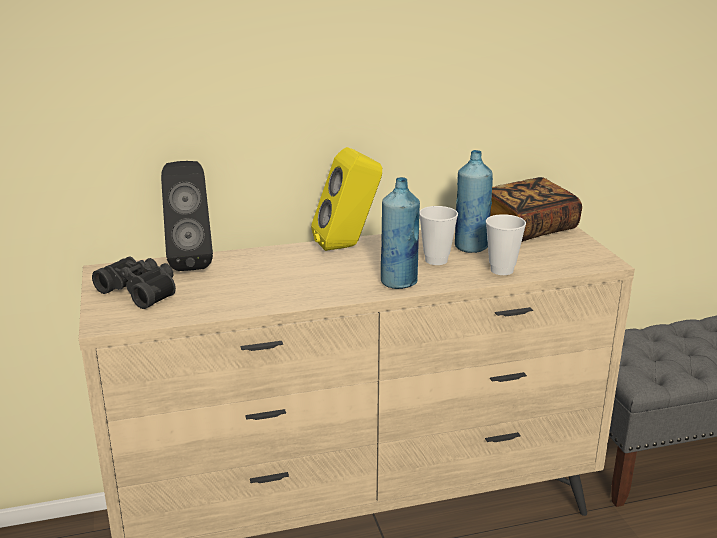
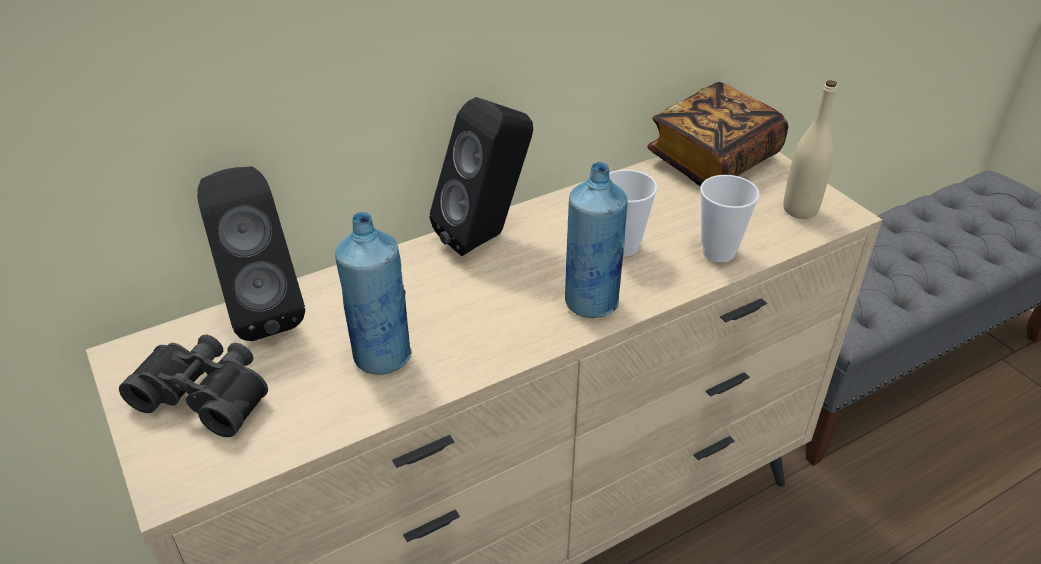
camera: 15 degrees left, 15 degrees up
(348, 246) = (487, 237): yellow speaker -> black speaker
(471, 247) = (656, 211): blue bottle -> blue bottle (382, 356)
(575, 257) = (800, 210): none -> beige bottle

